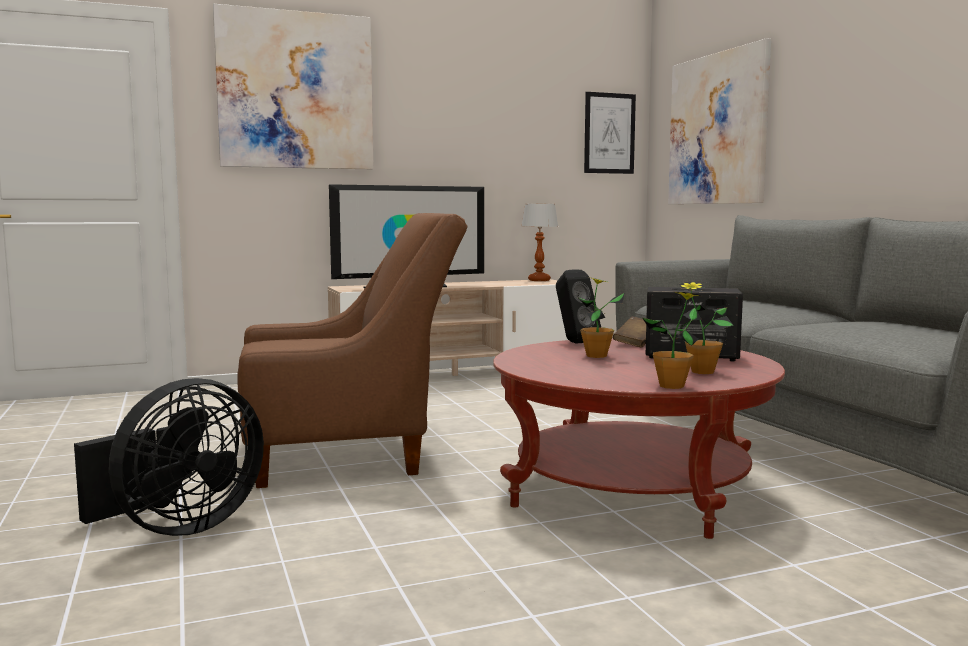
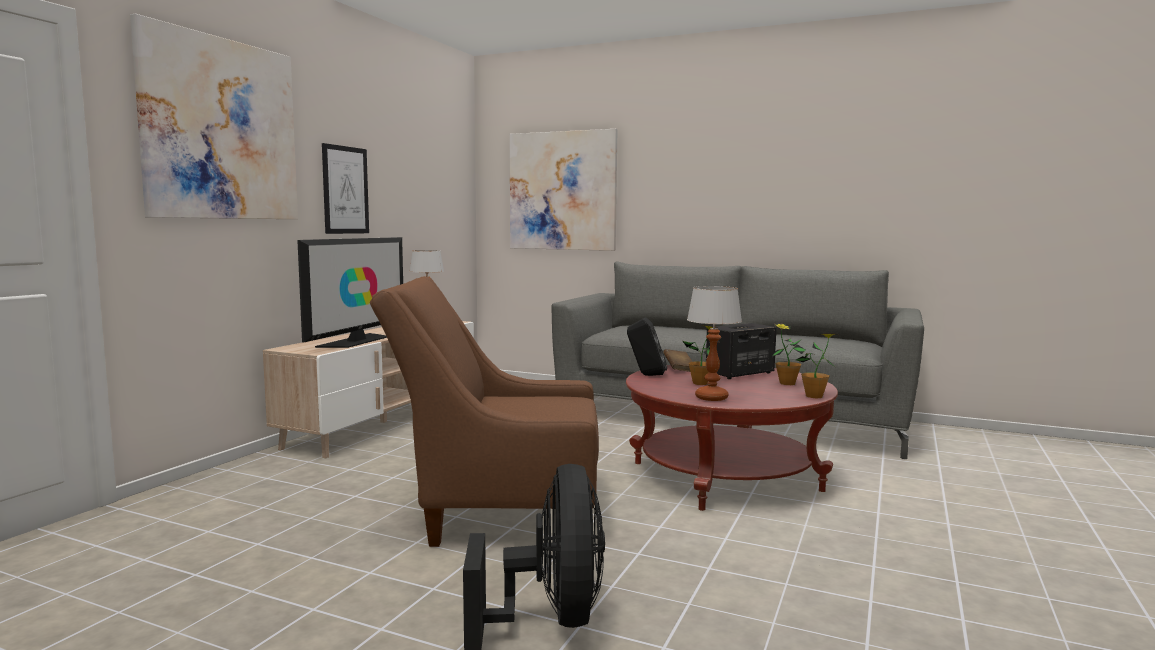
camera: 45 degrees left, 0 degrees up
(350, 453) = (497, 511): brown armchair -> brown armchair turned 120 degrees counterclockwise
(545, 367) = (712, 397): none -> table lamp
(609, 133) = (455, 186): picture -> picture (345, 190)

